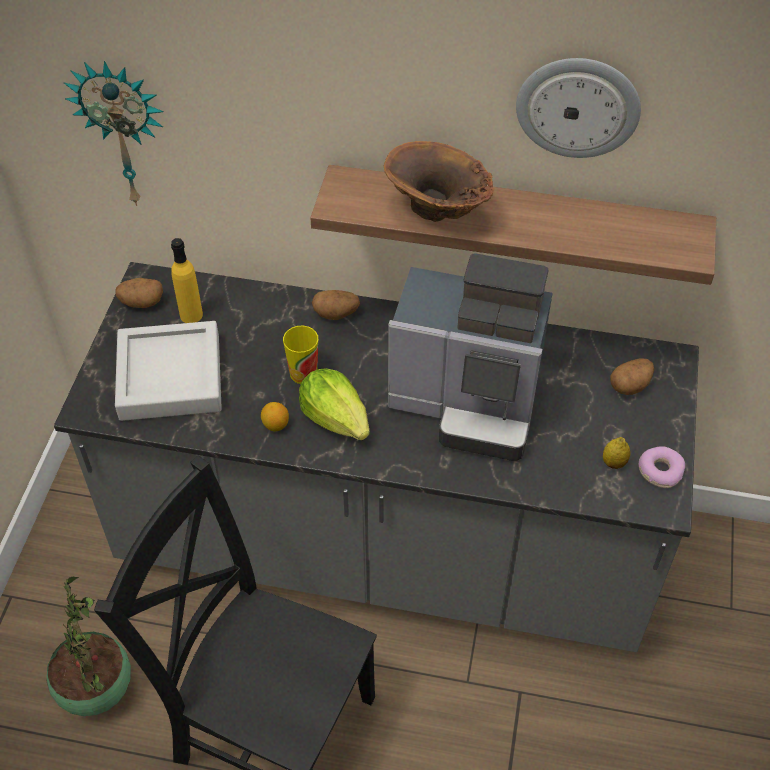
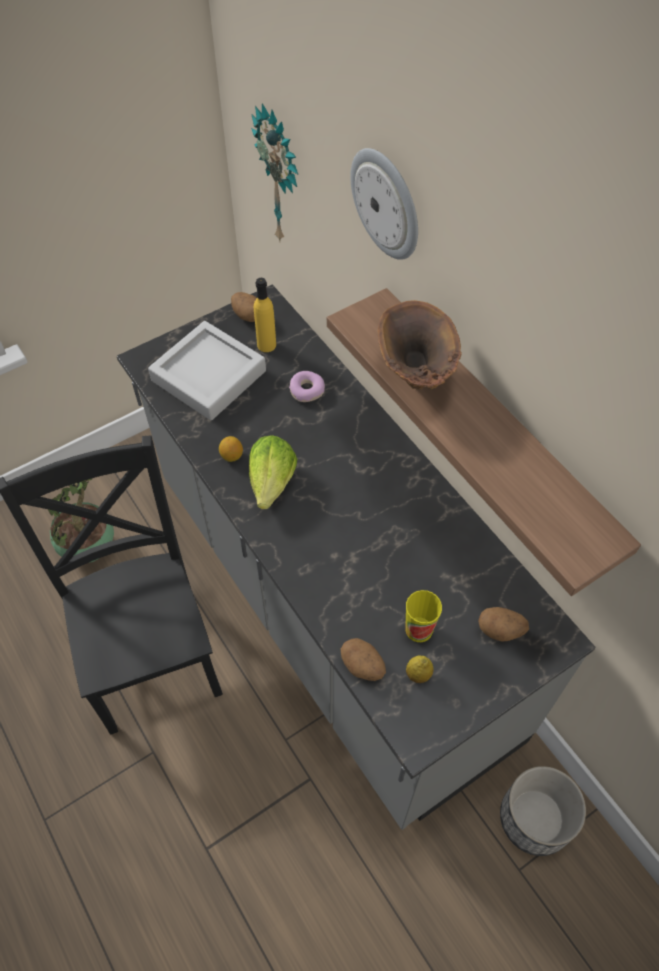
camera: 45 degrees right, 5 degrees up
(303, 373) = (287, 436): cup -> cup (419, 629)
(336, 313) = (355, 412): potato -> potato (363, 666)
(469, 403) = (368, 544): coffee machine -> none
(578, 106) = (555, 356): wall clock -> wall clock (387, 203)
(659, 471) = (444, 711): donut -> donut (307, 390)
(703, 562) = (535, 819): none -> planter

